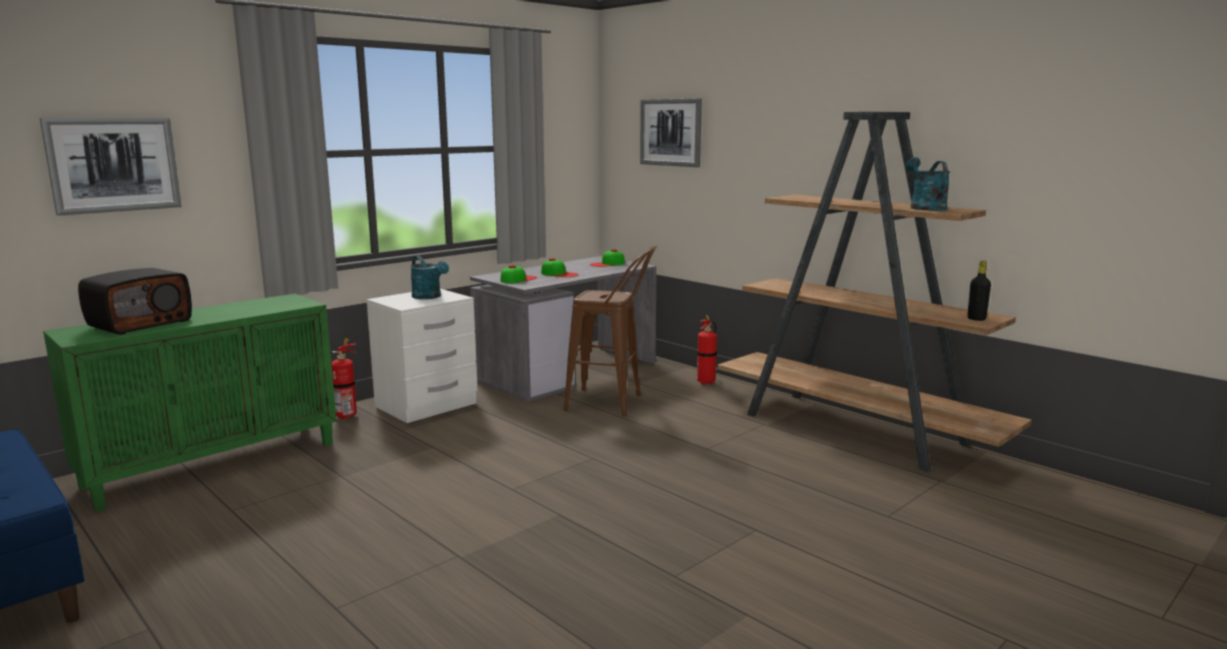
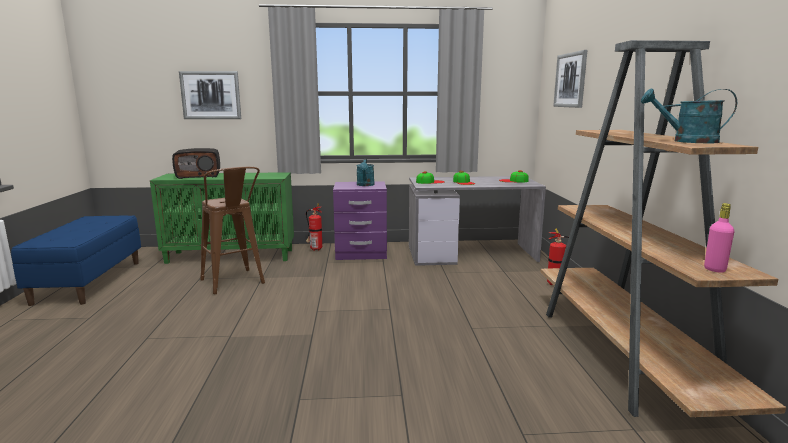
camera: 40 degrees right, 0 degrees up
(427, 405) = (361, 253): white nightstand -> purple nightstand
(612, 403) = (463, 280): brown stool -> brown stool (234, 284)
(924, 207) = (686, 141): turquoise watering can -> turquoise watering can turned 105 degrees counterclockwise
(976, 319) = (714, 269): black bottle -> pink bottle

